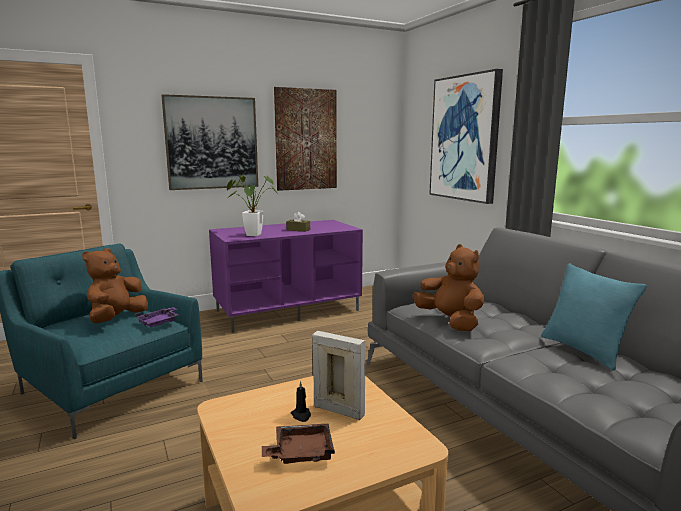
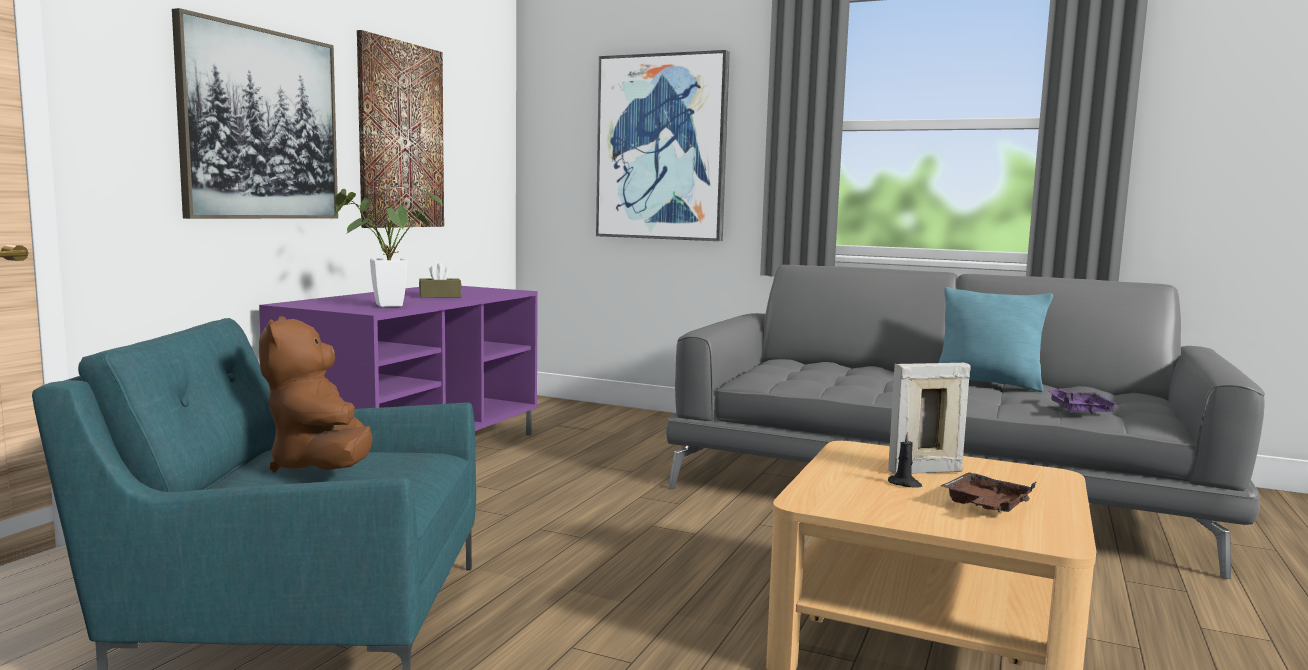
camera: 40 degrees left, 5 degrees down
(159, 322) = (424, 456): purple tray -> purple tray (1079, 409)
(450, 322) = (828, 383): brown plush toy -> none

